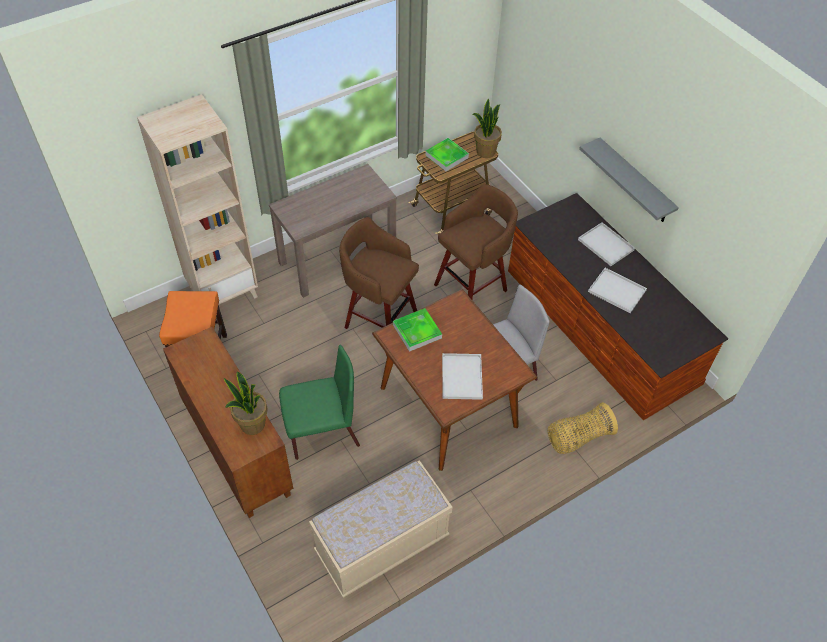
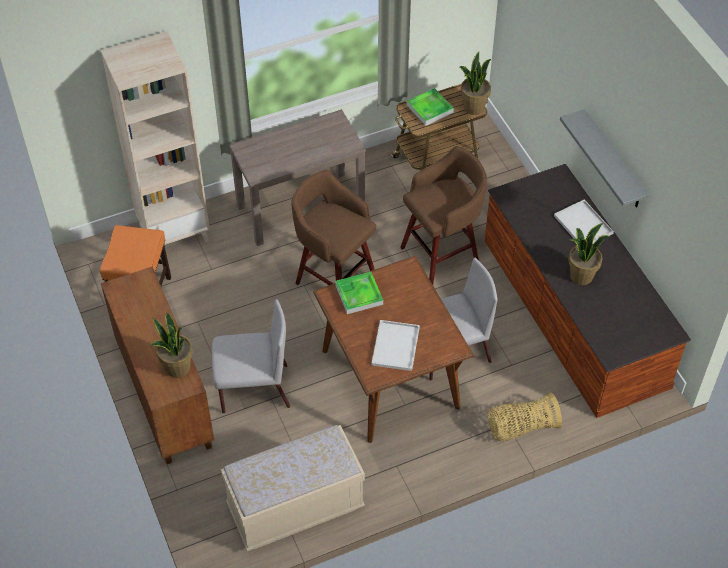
camera: 10 degrees right, 0 degrees up
(321, 432) = (253, 389): green chair -> grey chair
(615, 291) = (581, 275): white tray -> potted plant

